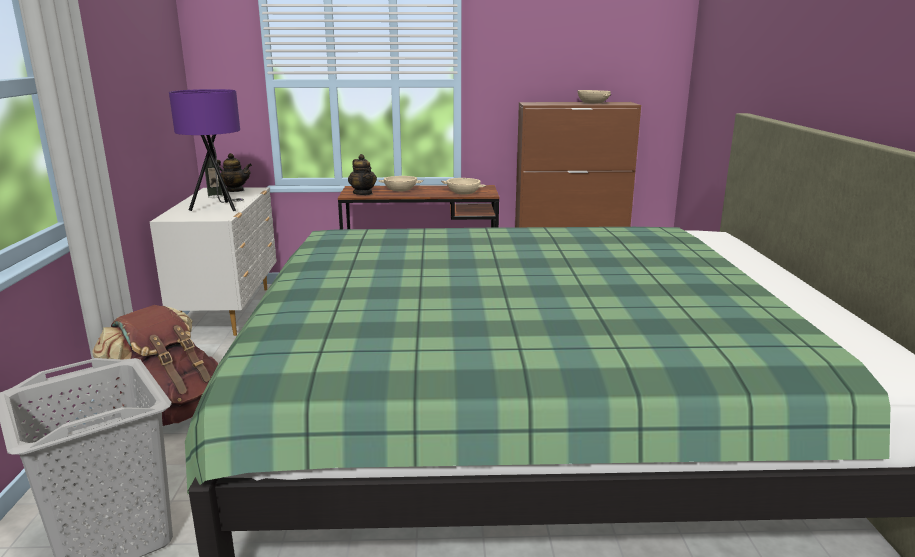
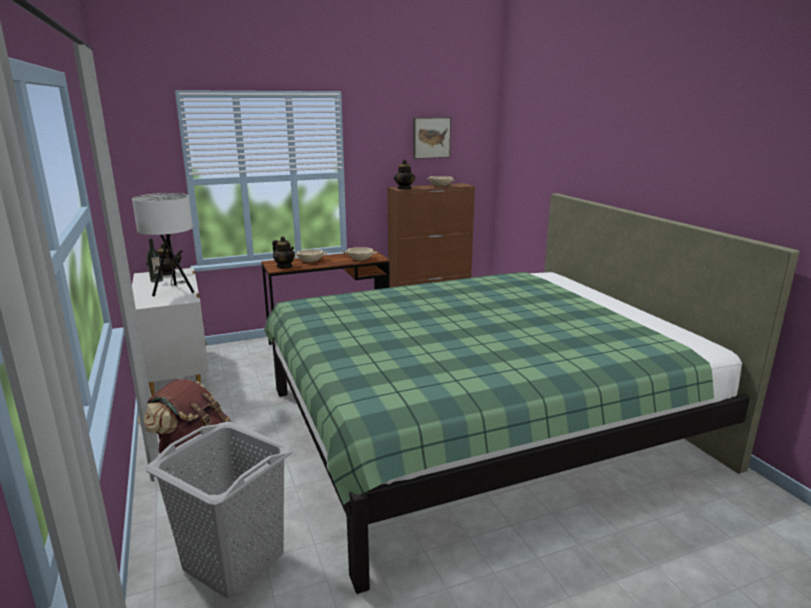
camera: 20 degrees left, 0 degrees up
(219, 208) = (175, 291): purple table lamp -> white table lamp
(537, 103) = (404, 188): none -> teapot
(587, 36) = (430, 137): none -> picture

